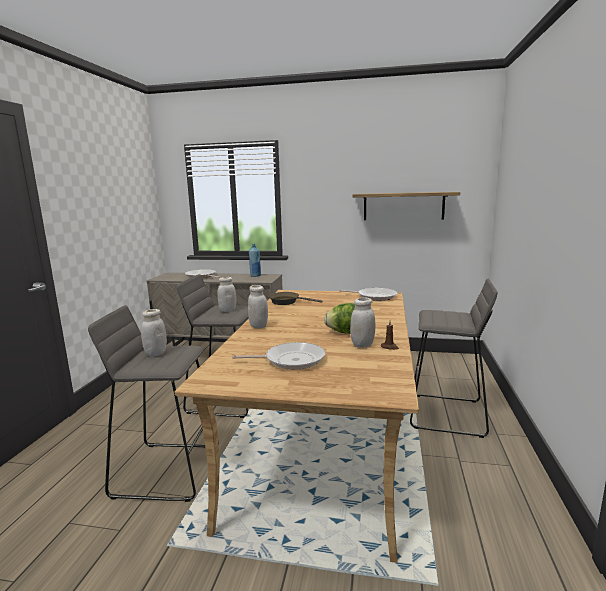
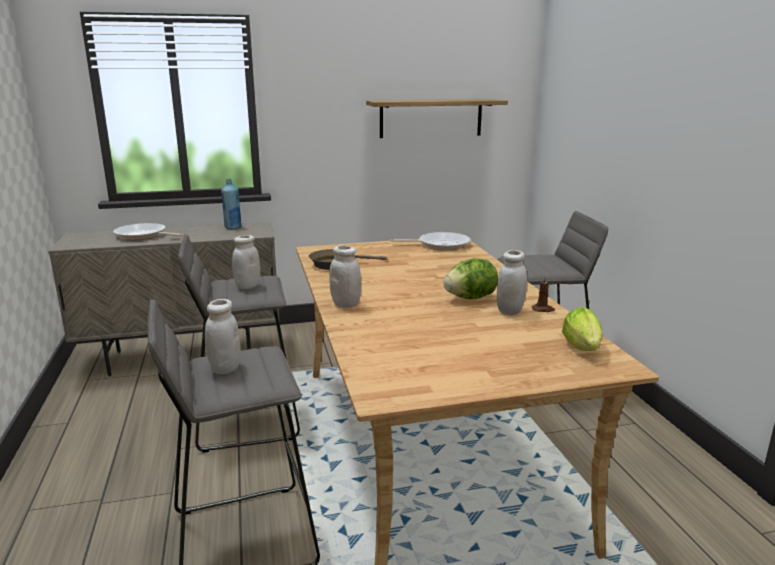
camera: 25 degrees left, 5 degrees up
(291, 360) = (453, 345): frying pan -> none
(381, 379) = (583, 349): none -> lettuce

